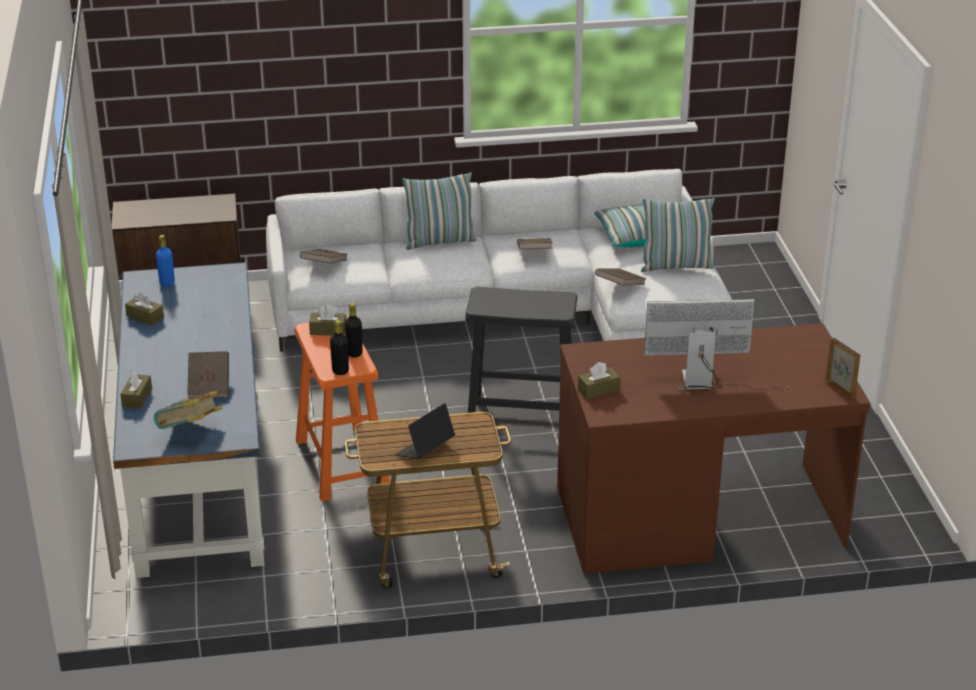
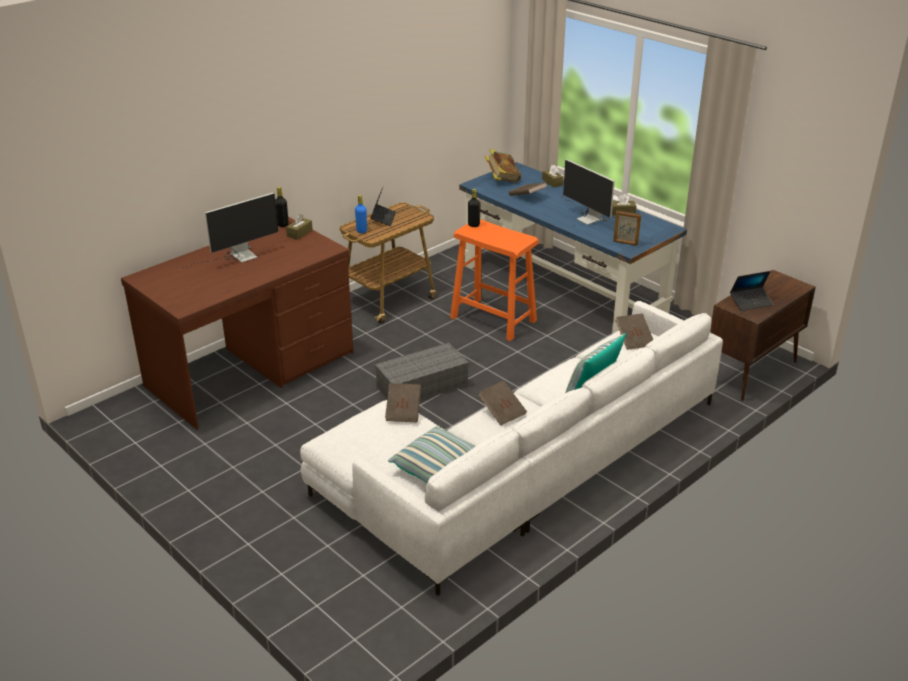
camera: 145 degrees right, 0 degrees up
(167, 283) = (649, 231): blue bottle -> blue bottle (361, 231)
(195, 328) = (586, 216): none -> monitor
(201, 210) = (750, 302): none -> laptop
(328, 330) = (514, 240): brown tissue box -> none
(354, 353) = (480, 235): black bottle -> black bottle (282, 224)
(522, 416) = (421, 387): black stool -> grey storage box
(676, 266) = (375, 451): pillow -> none
(840, 389) = (144, 279): picture frame -> picture frame (625, 243)

